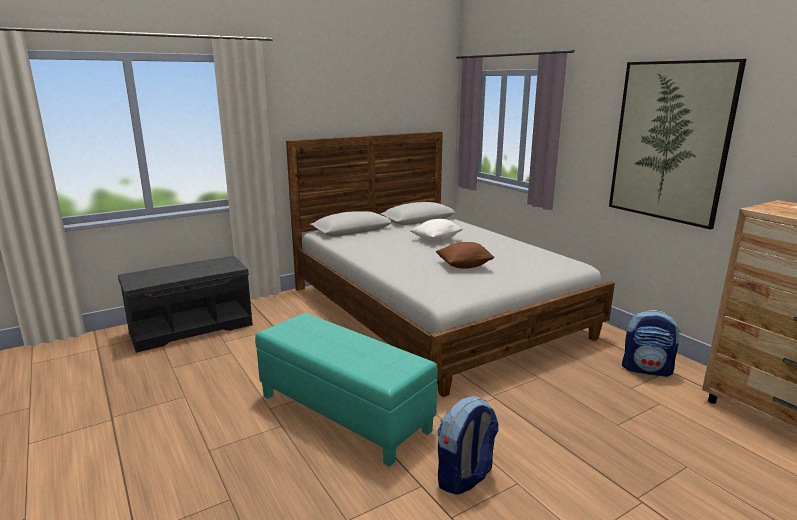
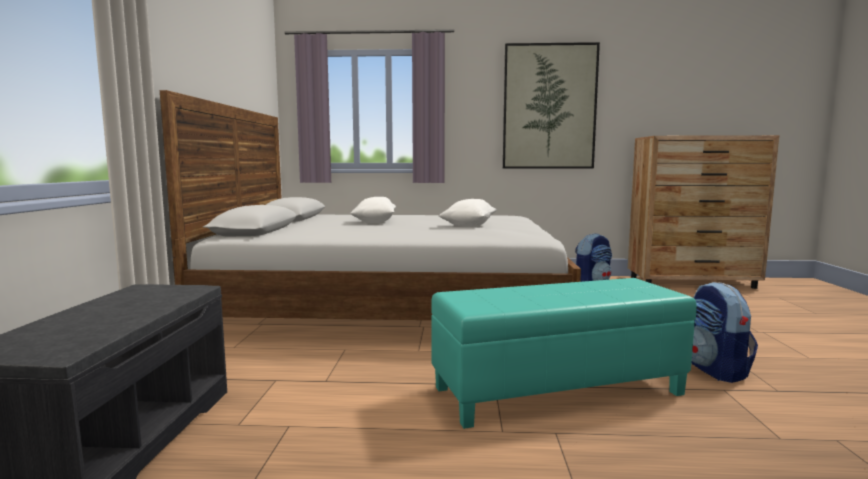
camera: 55 degrees left, 10 degrees down
(464, 266) = (468, 226): brown pillow -> white pillow

